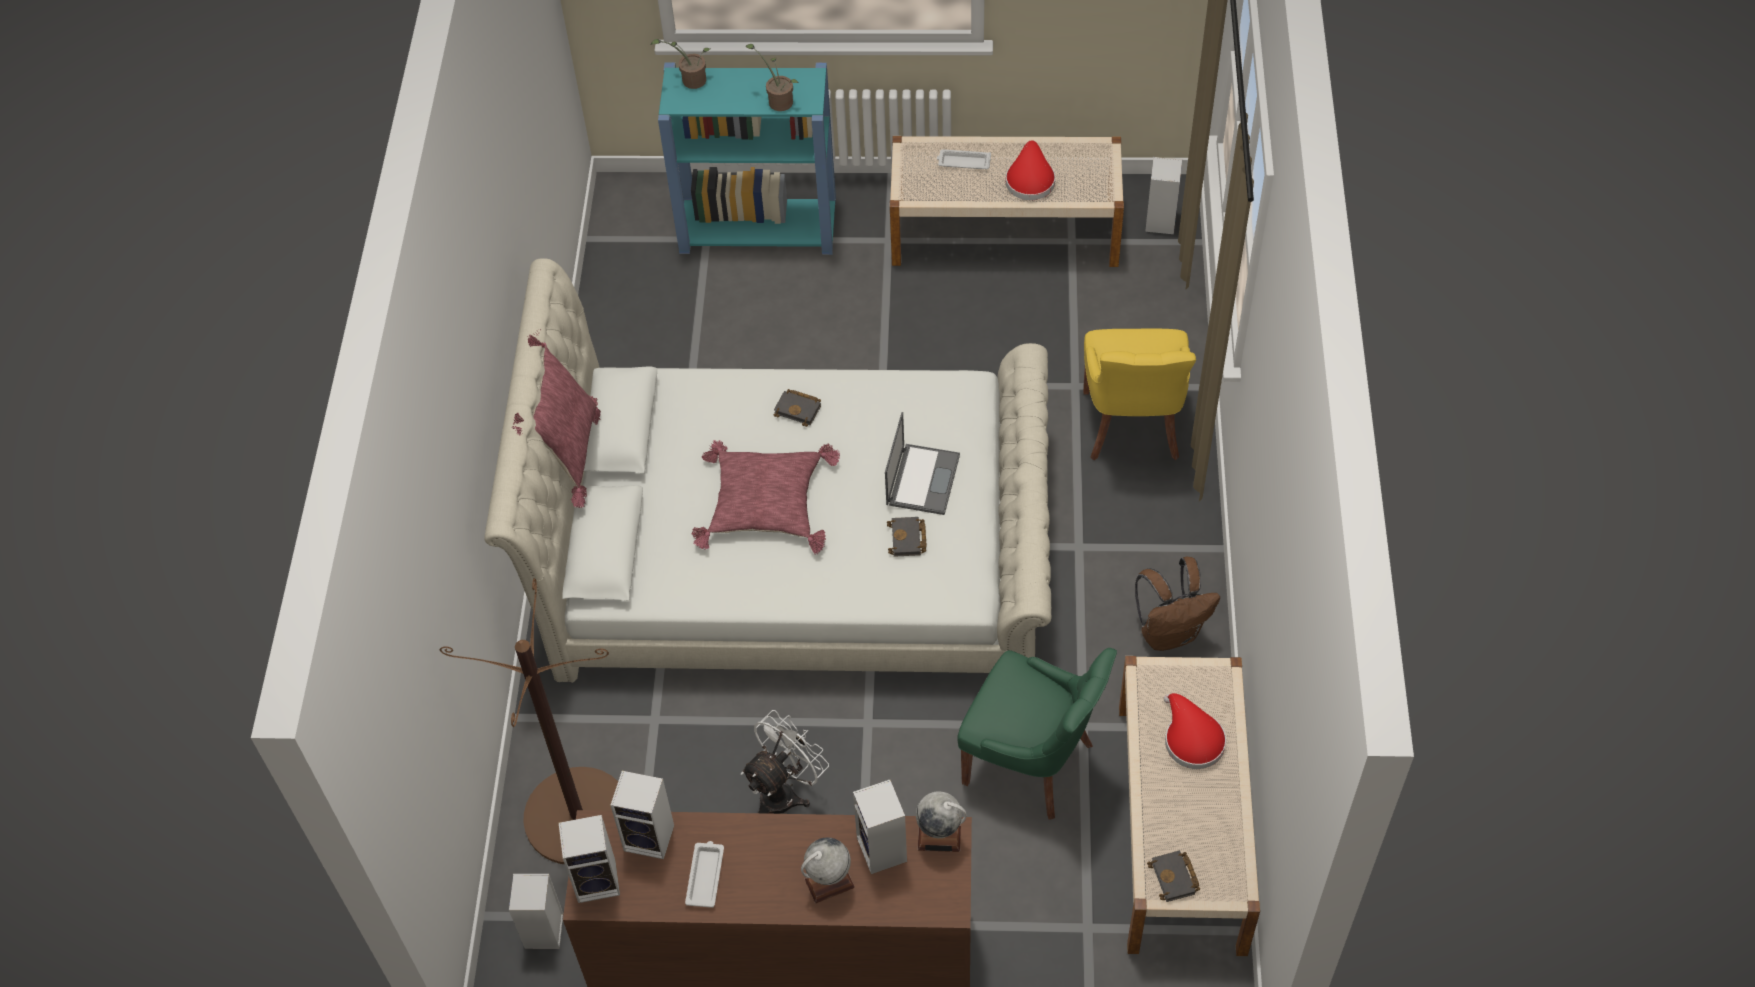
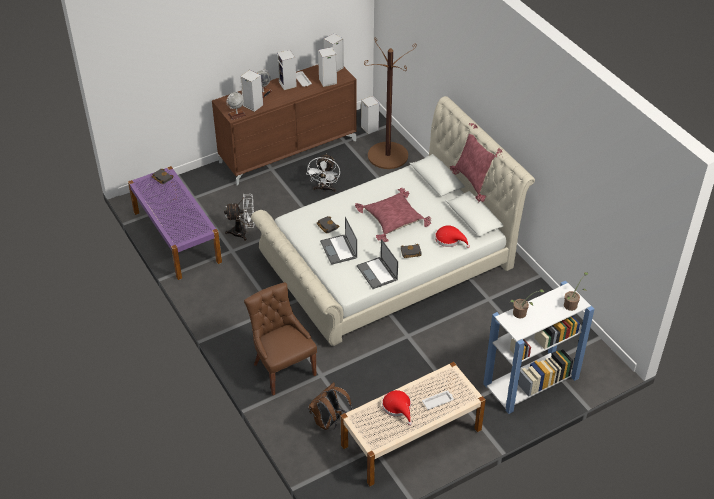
camera: 145 degrees right, 10 degrees down
(759, 226) = (530, 381): turquoise bookcase -> white bookcase
(890, 397) = (377, 273): none -> laptop
(1032, 763) = (243, 232): green chair -> white fan
(1132, 427) = (283, 368): yellow chair -> brown chair
(1160, 220) = (337, 483): speaker -> speaker (288, 85)
(1170, 633) = (216, 295): brown backpack -> brown backpack (329, 422)
(1182, 827) = (176, 237): beige bench -> purple bench
(1191, 739) = (178, 216): red hat -> red hat (450, 239)

